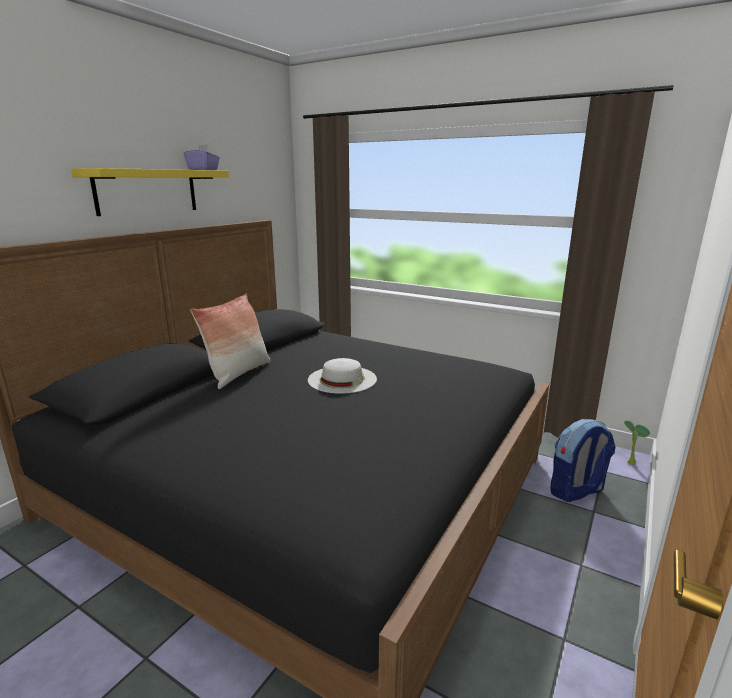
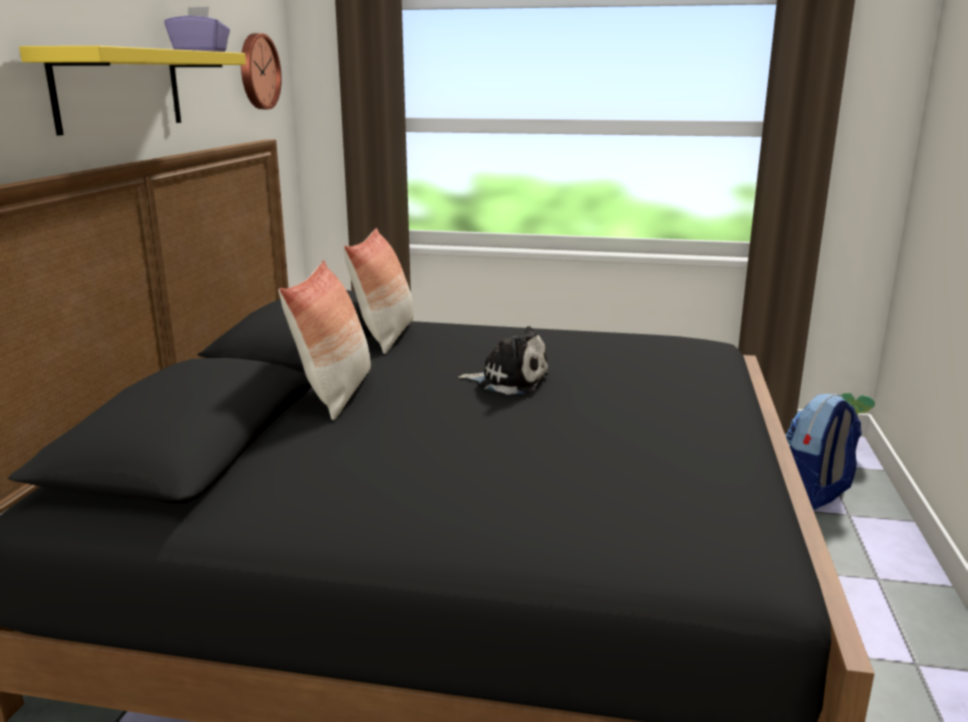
camera: 20 degrees left, 0 degrees up
(264, 180) = (257, 71): none -> wall clock
(305, 341) = (386, 336): none -> pillow
(342, 379) = (509, 381): white hat -> plush toy

